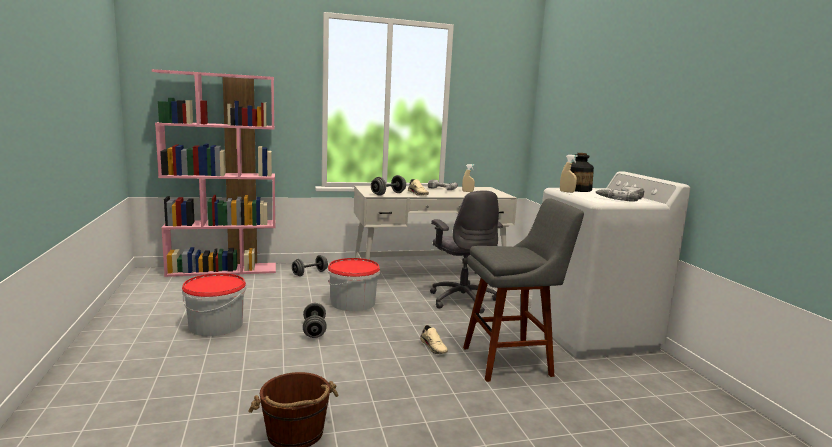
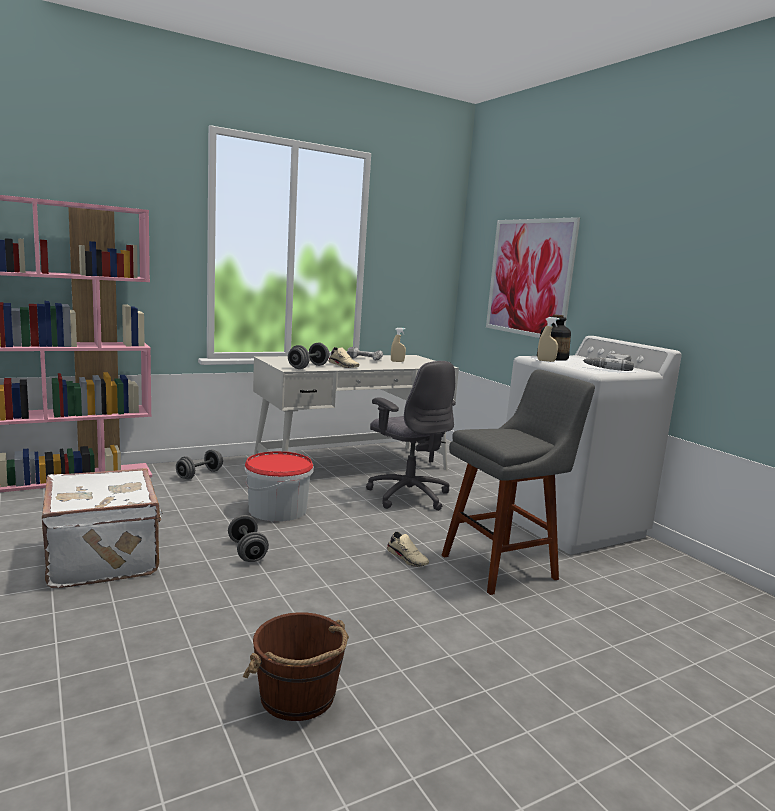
camera: 15 degrees left, 0 degrees up
(216, 325) = (105, 557): bucket -> white suitcase
(581, 122) = (529, 277): none -> picture

